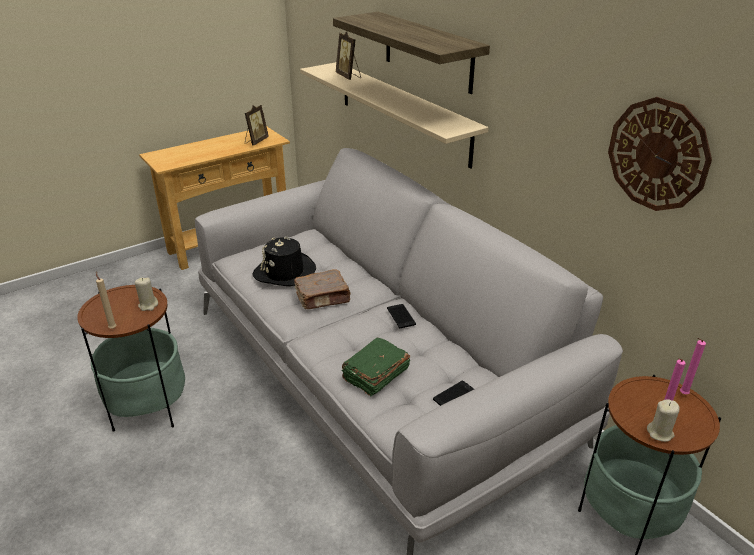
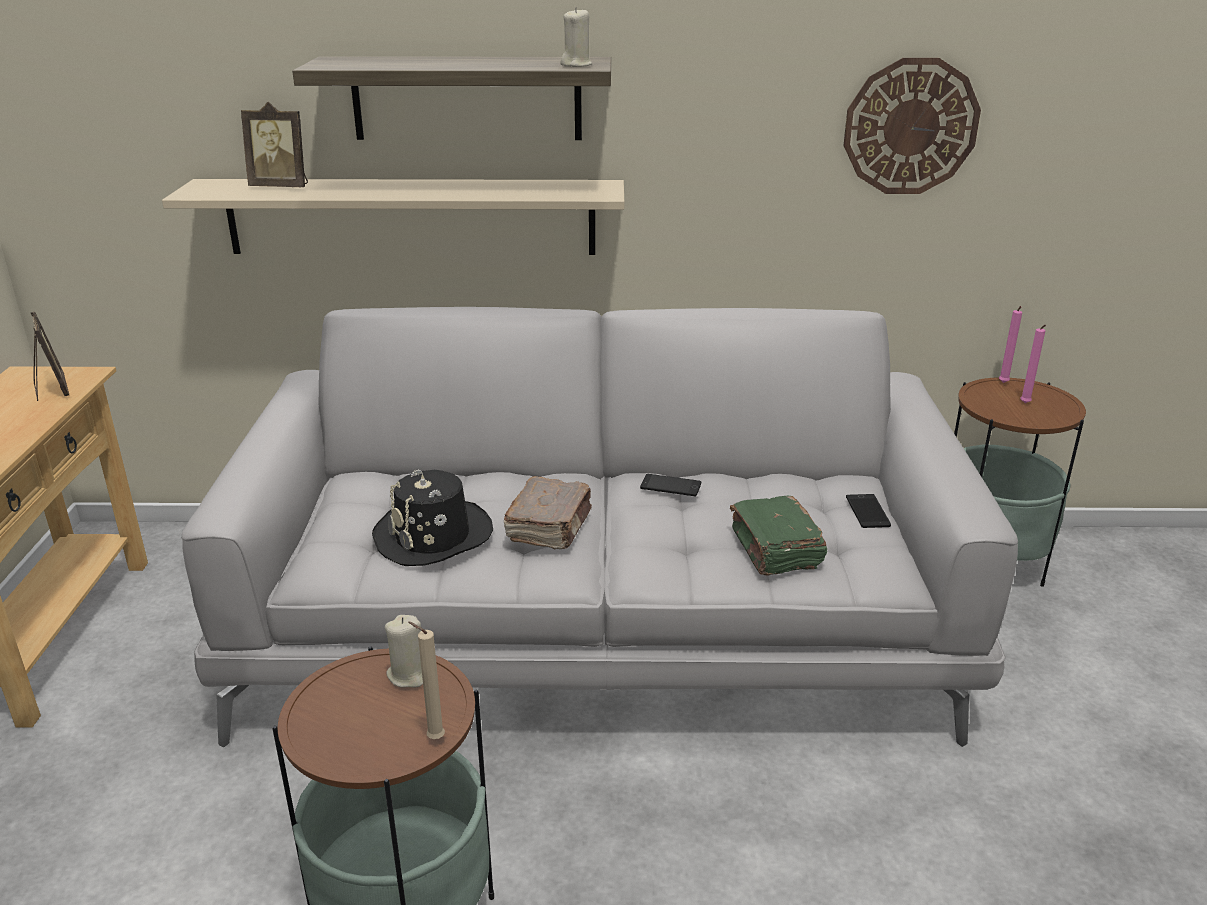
camera: 55 degrees left, 5 degrees down
(660, 433) = (1054, 414): beige candle -> beige candle (576, 65)

